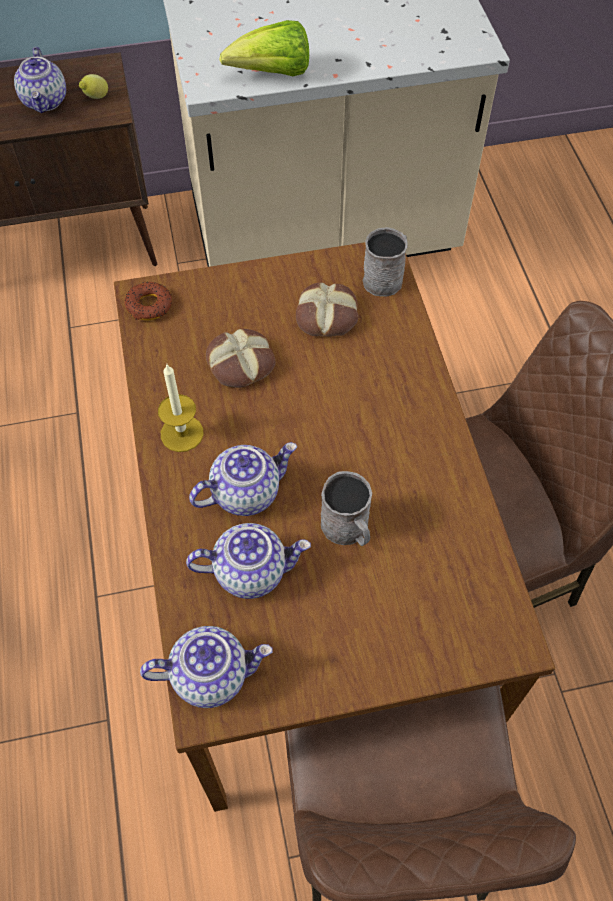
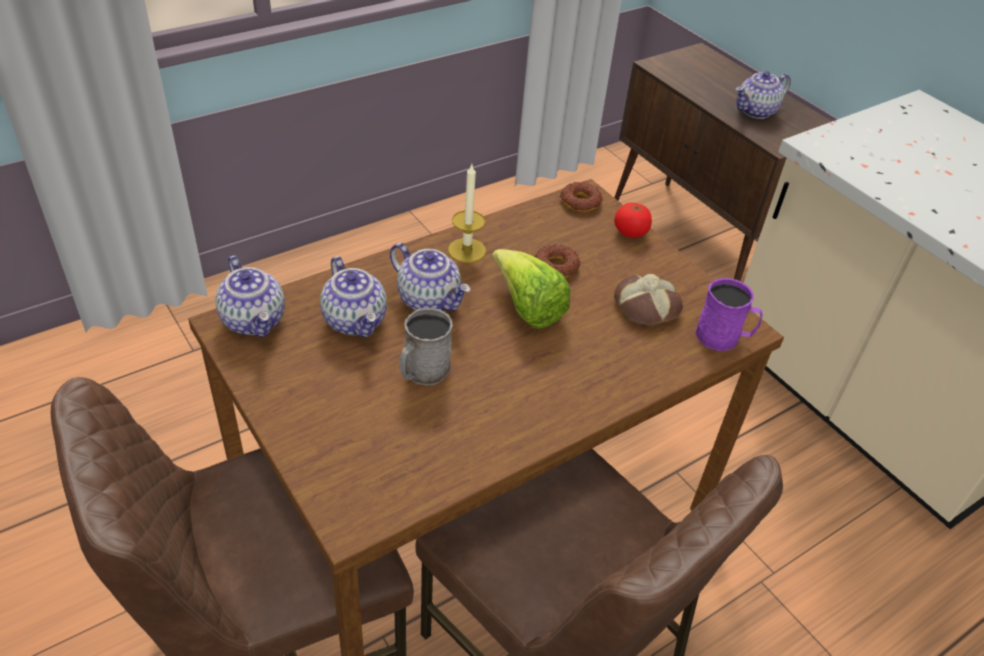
camera: 65 degrees right, 15 degrees down
(95, 98) = (785, 133): lemon -> none
(217, 284) = (630, 232): none -> tomato
(241, 364) = (556, 266): bread -> donut
(272, 74) = (869, 176): lettuce -> lettuce (527, 308)
(386, 277) = (723, 337): grey mug -> purple mug

